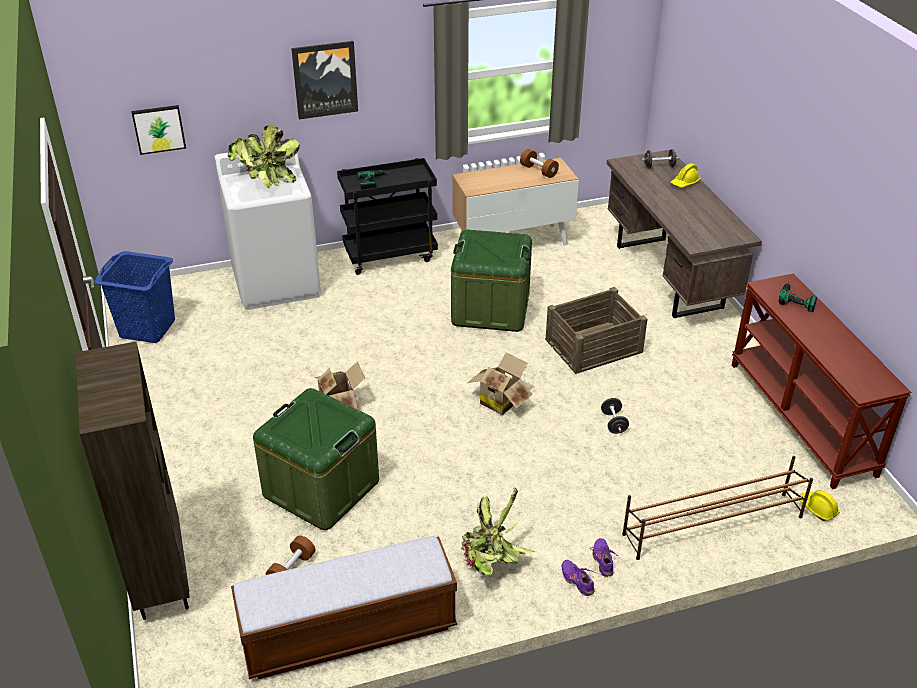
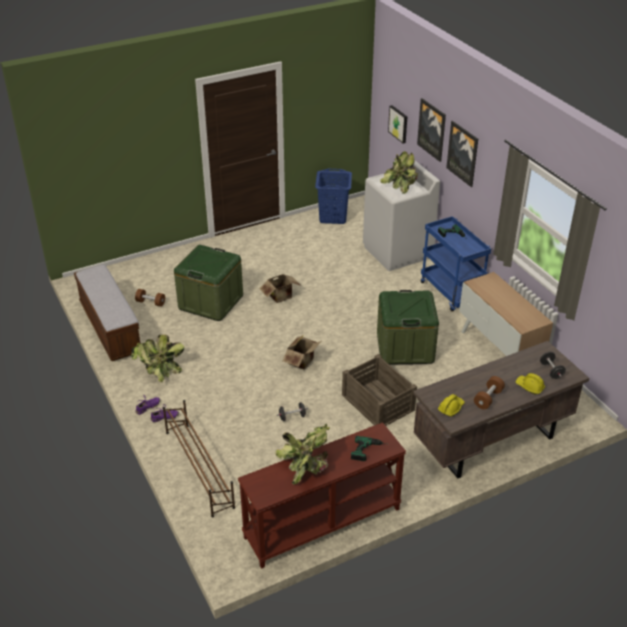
camera: 80 degrees right, 0 degrees up
(160, 579) = (142, 264): brown bookcase -> none
(246, 88) = (432, 129): none -> picture
(390, 255) = (451, 293): black cart -> blue cart
(538, 171) = (522, 312): brown dumbbell -> brown dumbbell (488, 398)
(817, 508) = (222, 527): yellow hard hat -> yellow hard hat (451, 408)
(829, 346) = (306, 466): none -> potted plant

